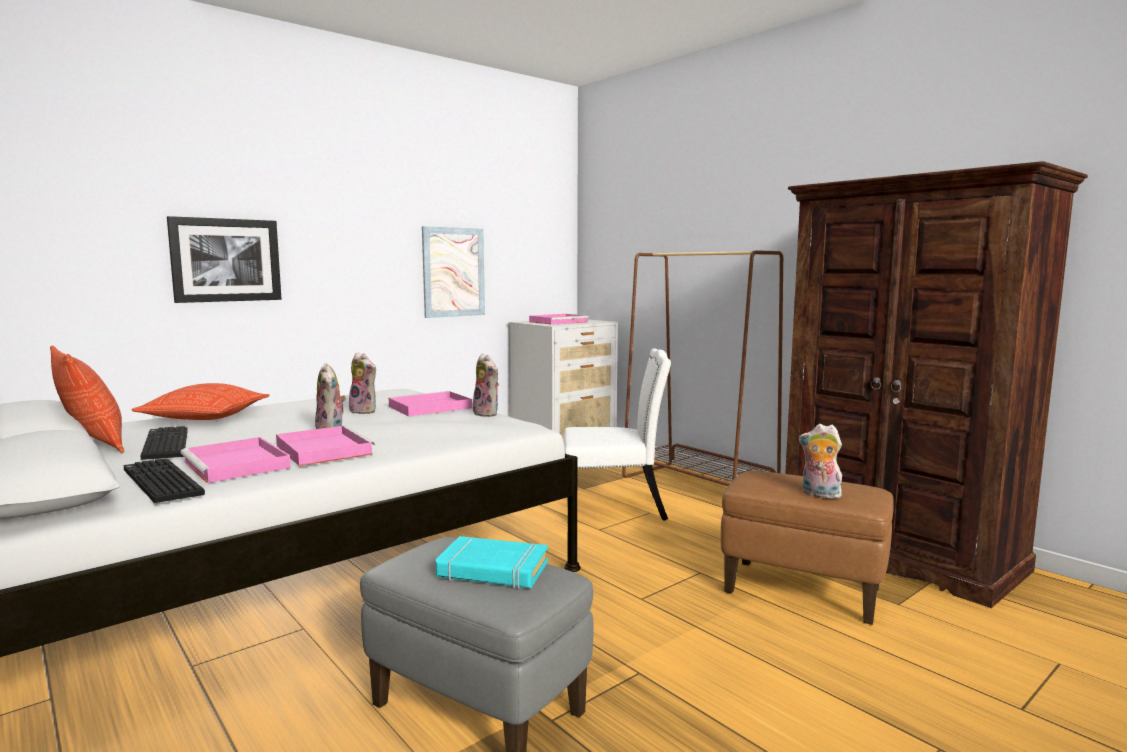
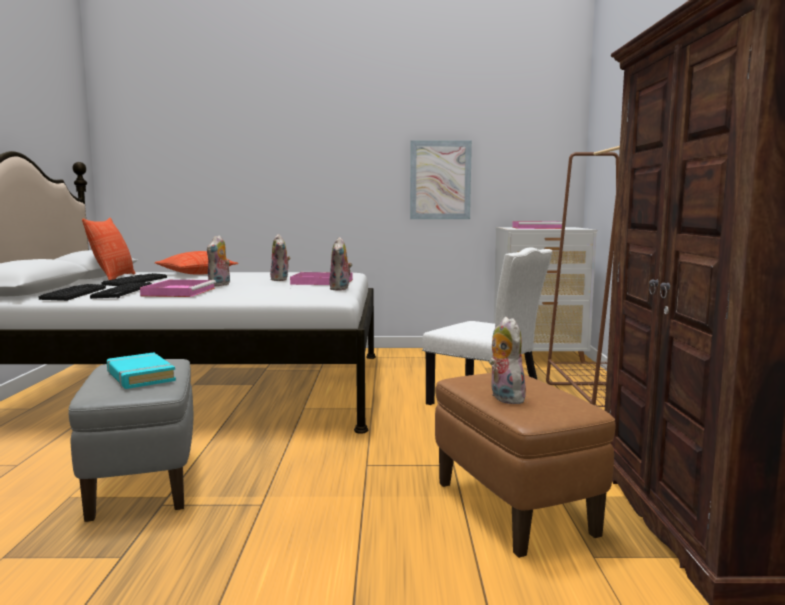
camera: 40 degrees right, 0 degrees up
(226, 260) = (255, 170): picture -> none
(238, 464) = (124, 292): pink tray -> keyboard

